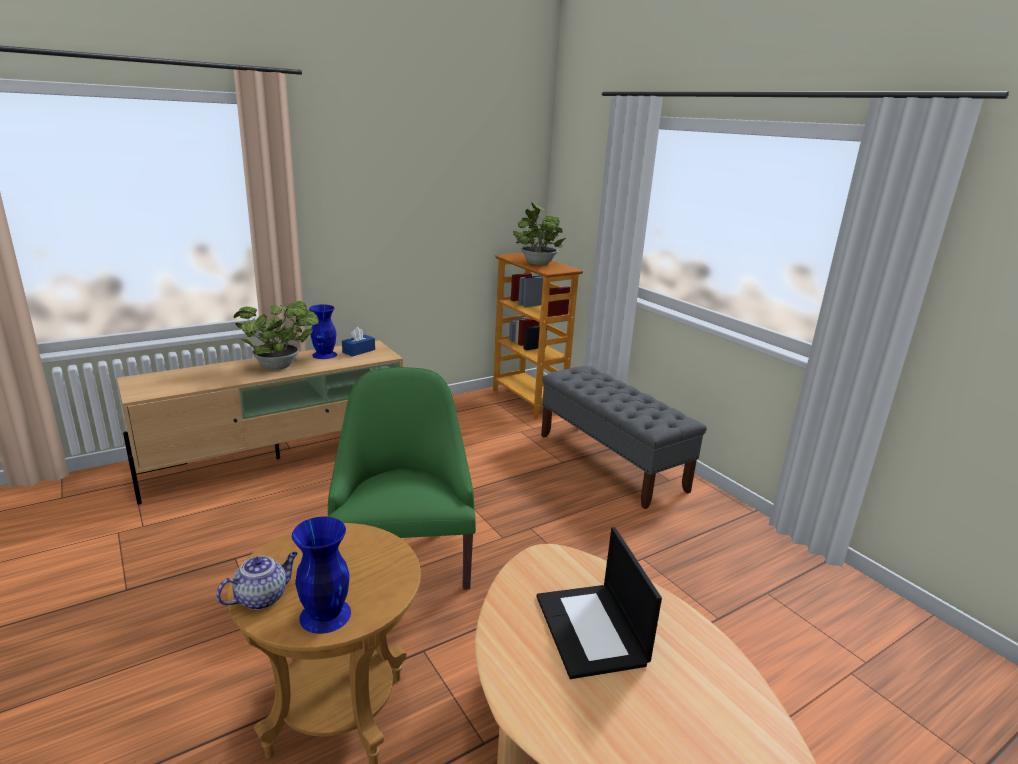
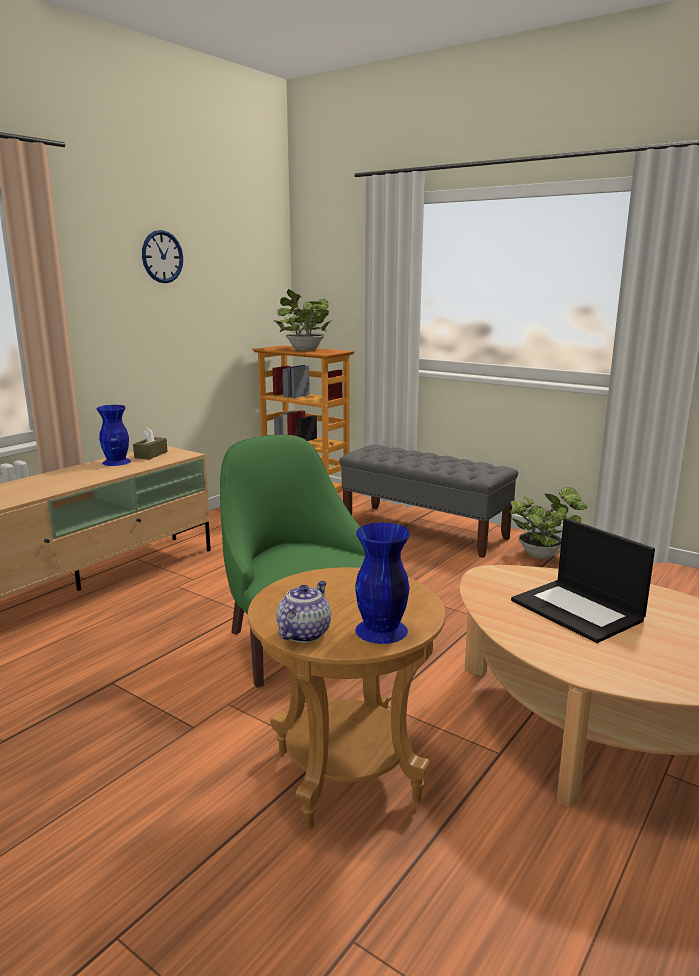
camera: 20 degrees left, 5 degrees down
(280, 366) = (78, 477): potted plant -> potted plant (543, 554)
(358, 351) = (151, 455): blue tissue box -> brown tissue box
(403, 168) = (162, 256): none -> wall clock

